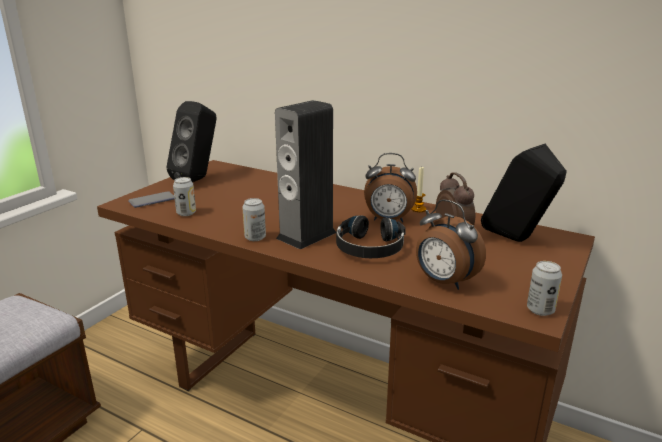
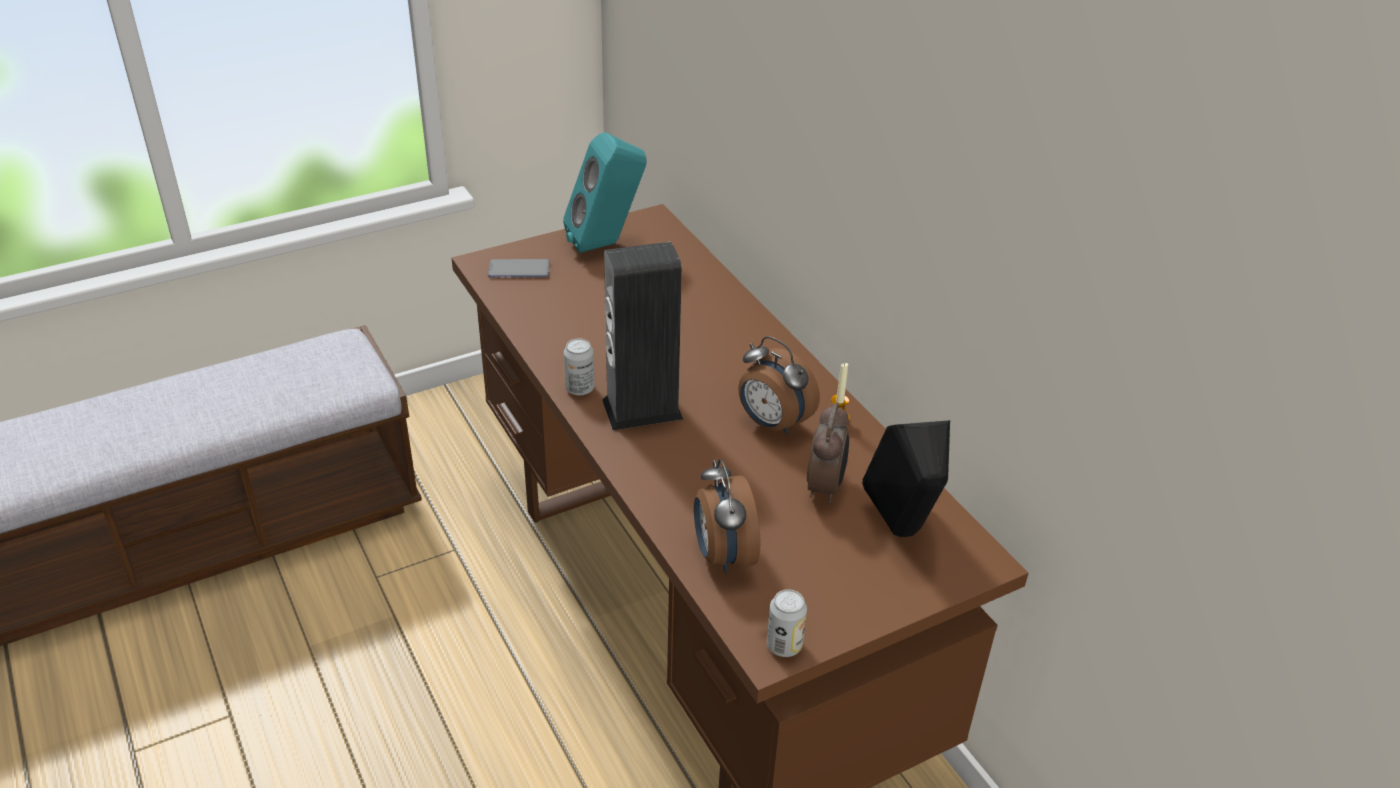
camera: 30 degrees right, 15 degrees up
(186, 213) = (539, 311): can -> none
(198, 179) = (607, 244): black speaker -> turquoise speaker
(369, 248) = (695, 462): black headphones -> none

